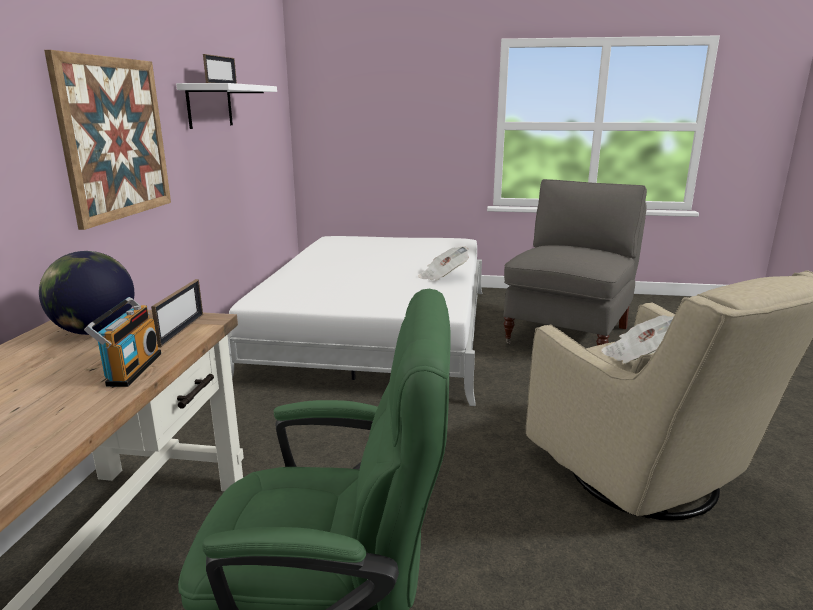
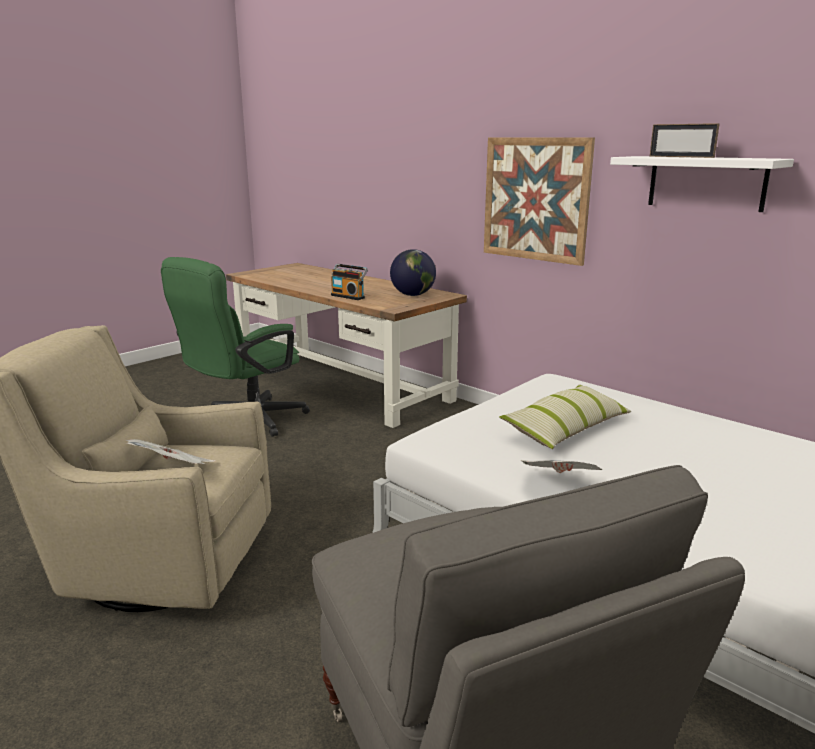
camera: 125 degrees right, 0 degrees up
(181, 330) = (386, 304): picture frame -> none
(364, 284) = (565, 429): none -> pillow

